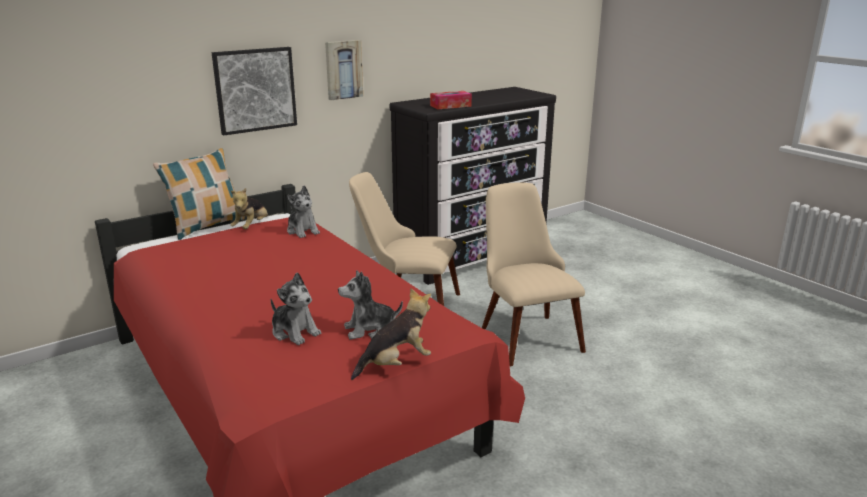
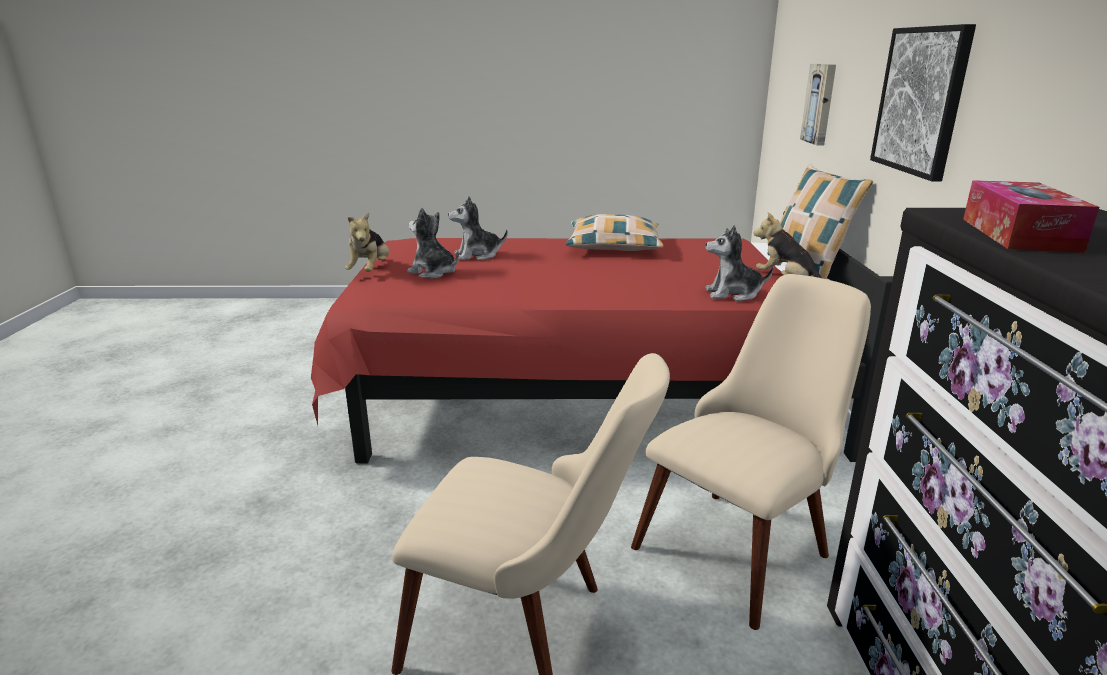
camera: 125 degrees right, 0 degrees up
(206, 287) = (613, 246): none -> pillow
(343, 69) = (1040, 88): picture -> picture (820, 104)
(369, 329) = (433, 273): plush toy -> plush toy turned 75 degrees counterclockwise

